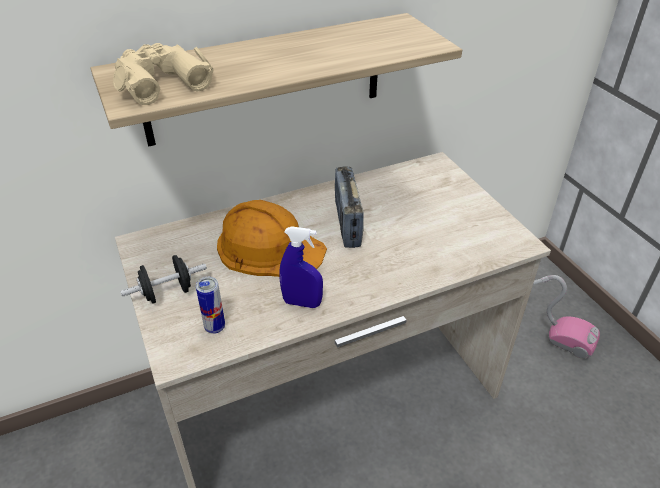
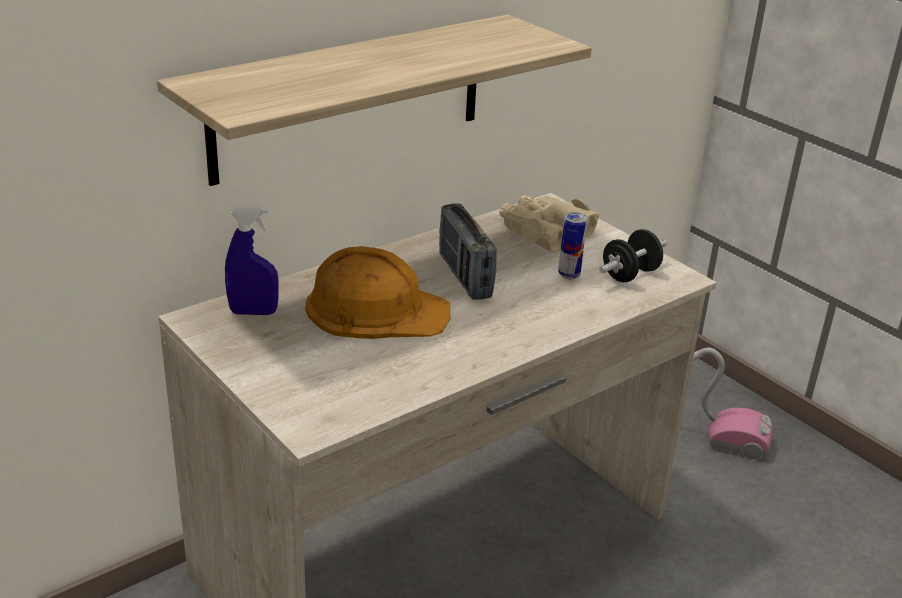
camera: 15 degrees left, 10 degrees down
(160, 81) = (260, 90): beige binoculars -> beige binoculars (542, 230)
(167, 293) = (265, 367): black dumbbell -> black dumbbell (630, 274)
(215, 327) = (345, 394): can -> can (569, 275)
(302, 303) = (444, 360): blue spray bottle -> blue spray bottle (253, 312)

